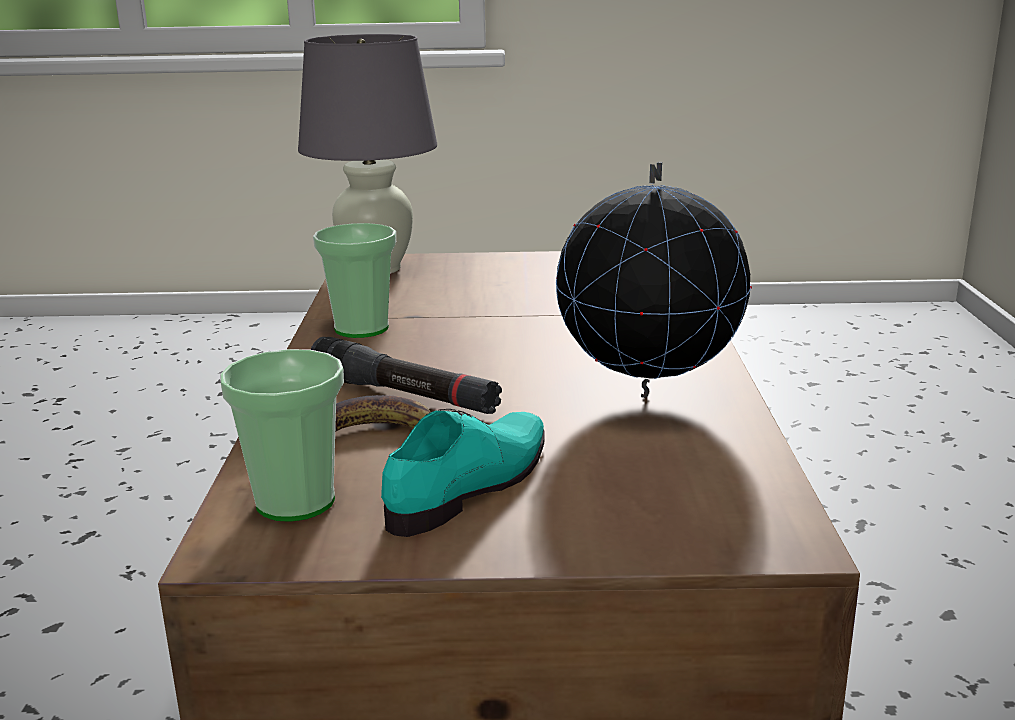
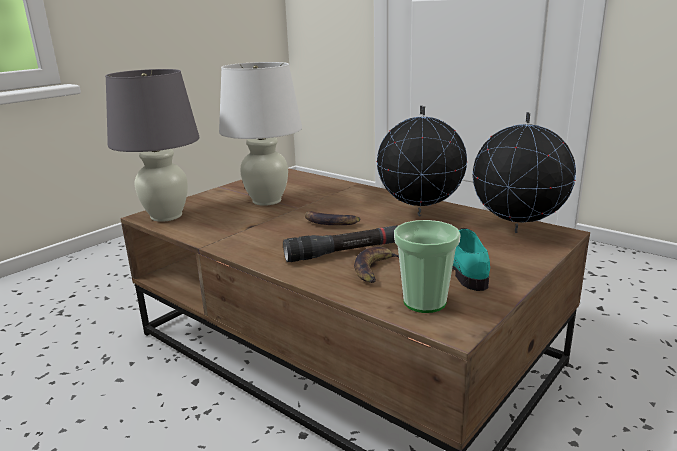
camera: 50 degrees left, 0 degrees up
(361, 328) = (243, 239): cup -> none
(503, 351) = (330, 222): none -> banana
(520, 290) = (266, 200): none -> white table lamp
(715, 496) = (517, 231): none -> globe

